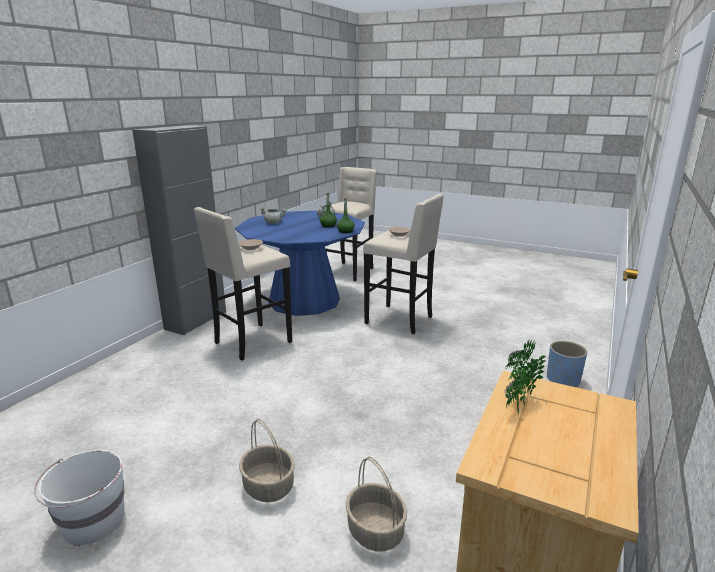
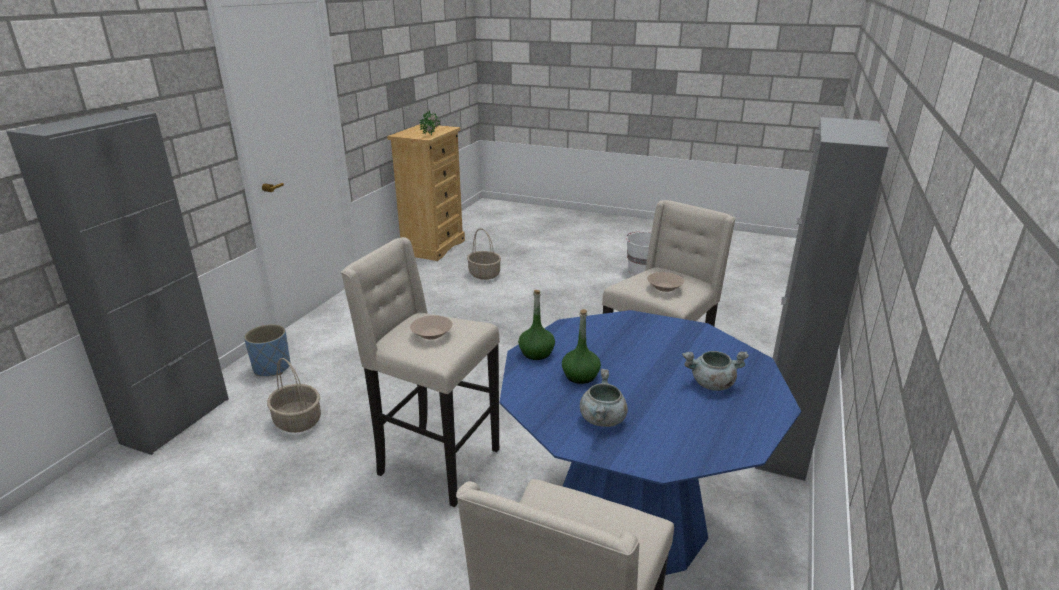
camera: 175 degrees right, 5 degrees up
(269, 486) = (553, 286): basket -> basket (297, 421)
(586, 346) = (176, 420): none -> grey cabinet

